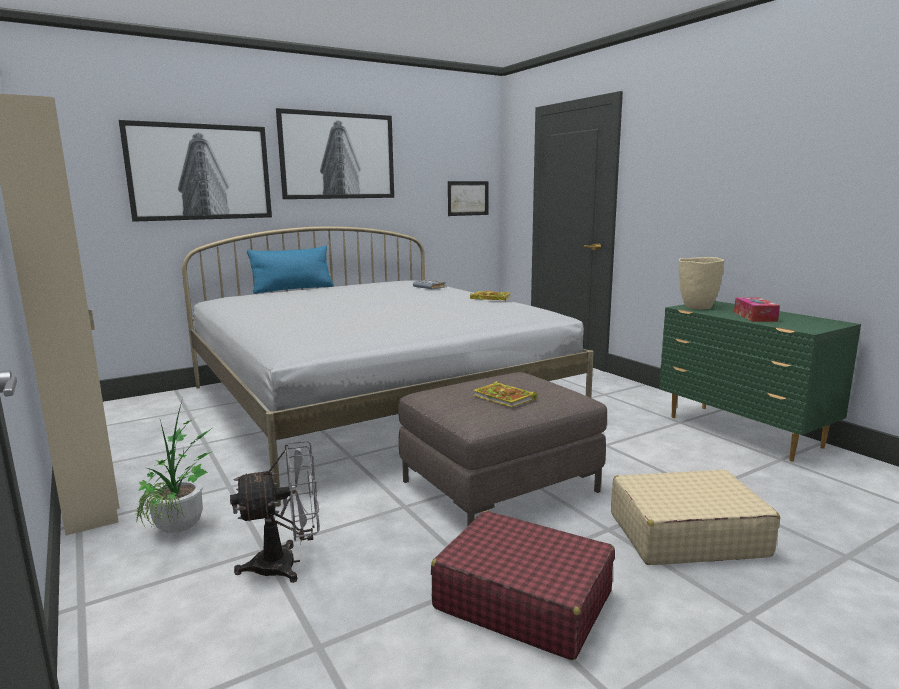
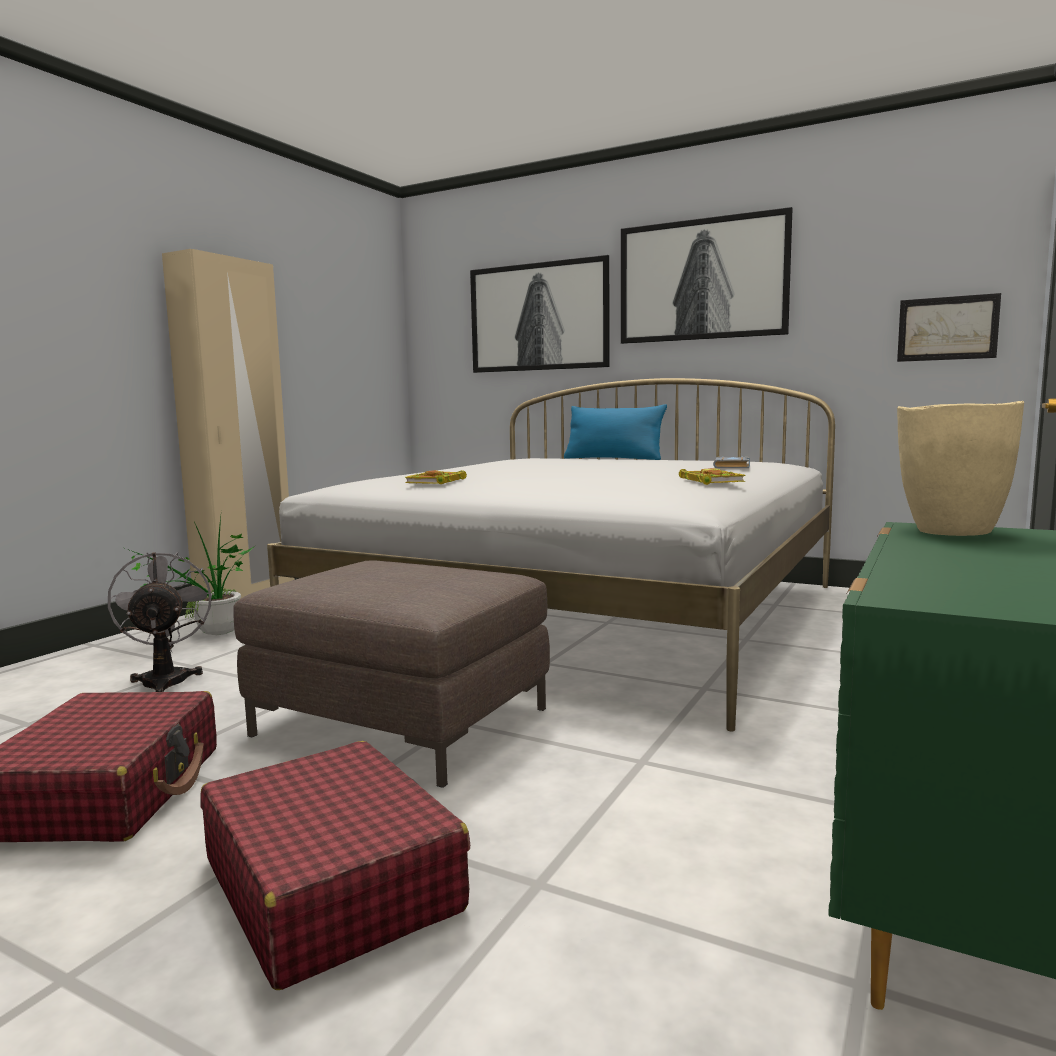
camera: 60 degrees right, 5 degrees down
(287, 564) = (166, 679): grey fan -> grey fan turned 150 degrees counterclockwise
(505, 398) = (371, 581): book -> book (436, 482)
(686, 534) = (331, 884): beige suitcase -> red suitcase
(755, 316) = (960, 561): tissue box -> none

